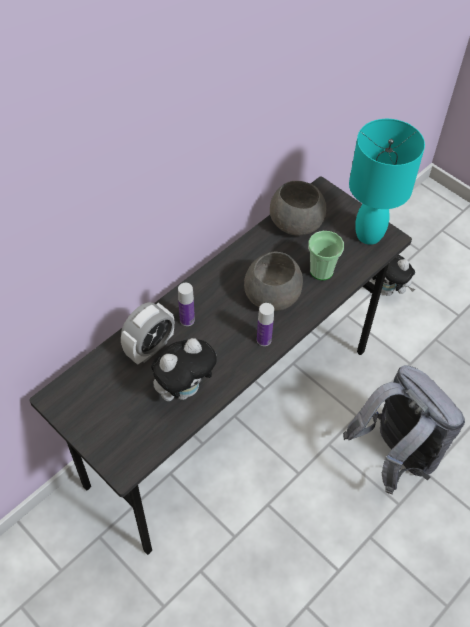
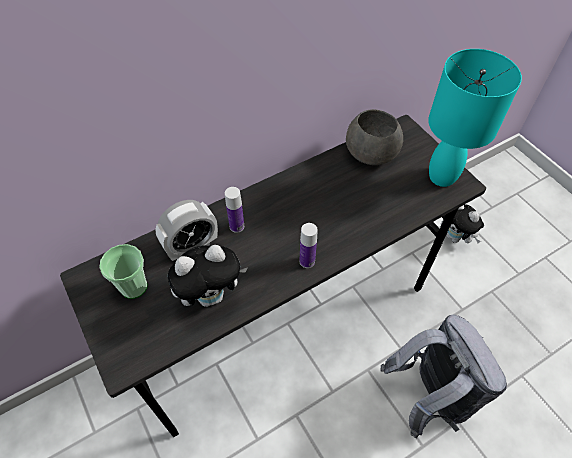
camera: 15 degrees right, 0 degrees up
(273, 294) = (329, 217): grey bowl -> none
(321, 271) = (384, 203): cup -> cup (134, 286)

